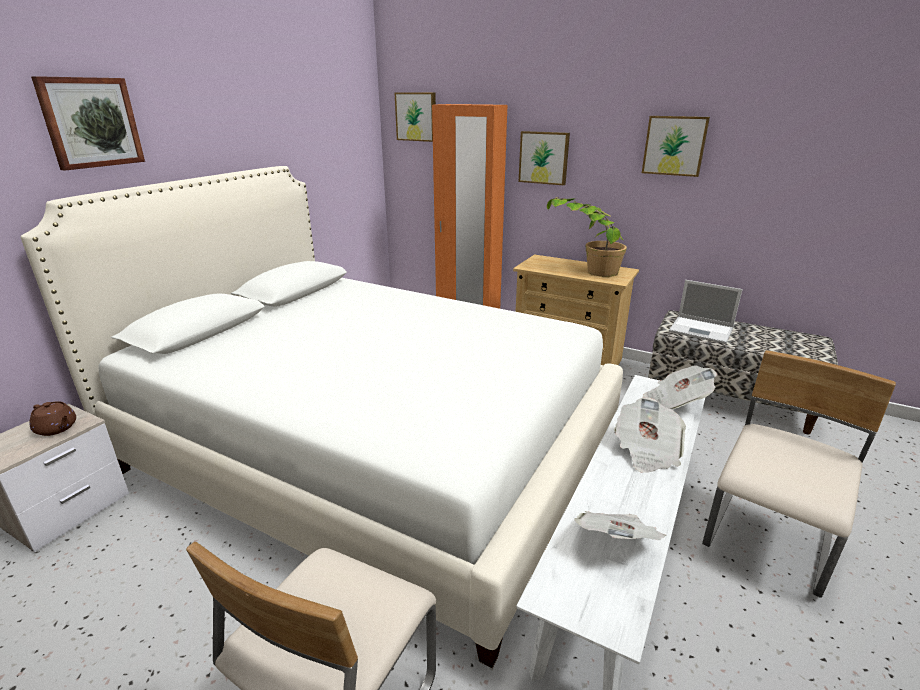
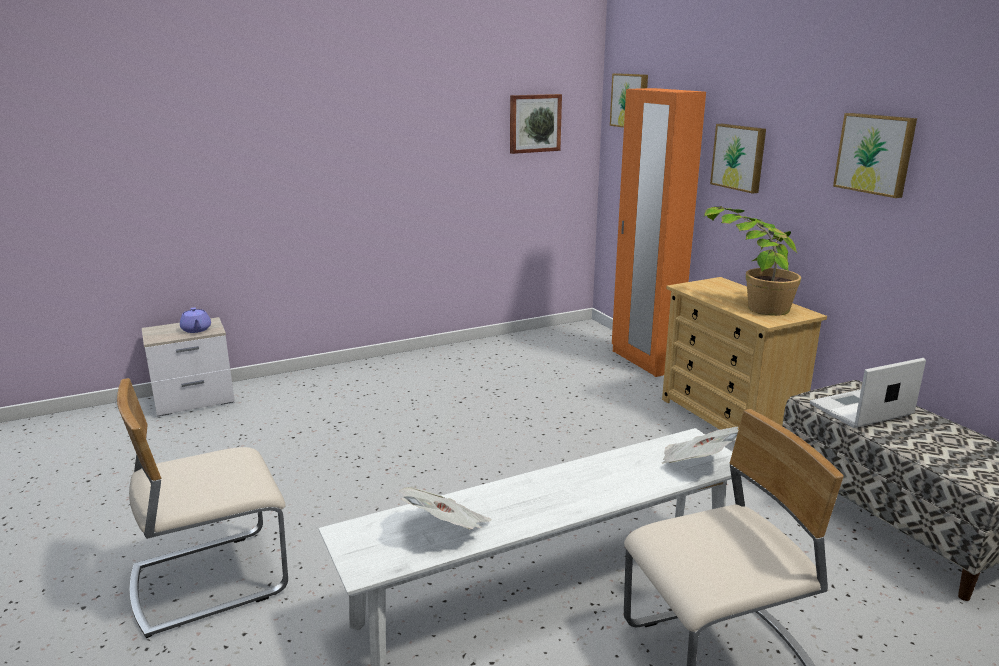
camera: 35 degrees right, 5 degrees down
(57, 428) = (196, 330): brown teapot -> purple teapot
(91, 122) = (278, 99): picture -> picture (534, 123)
(371, 452) = (422, 433): white bed -> none
(646, 451) = (587, 487): newspaper -> none
(702, 330) = (859, 410): laptop -> laptop turned 90 degrees clockwise

